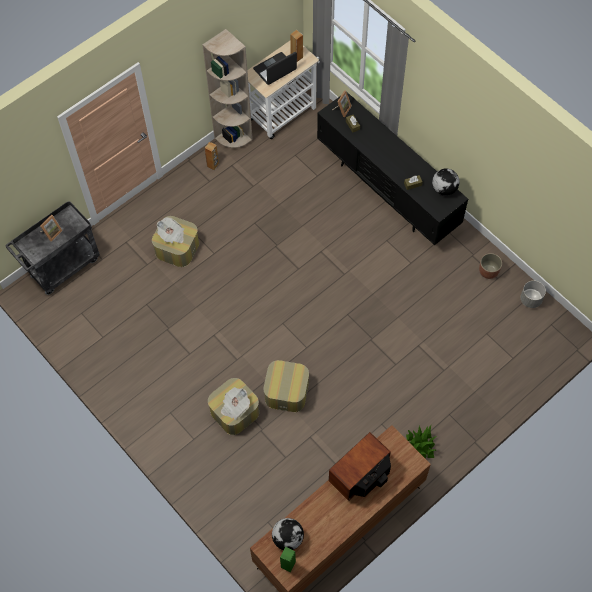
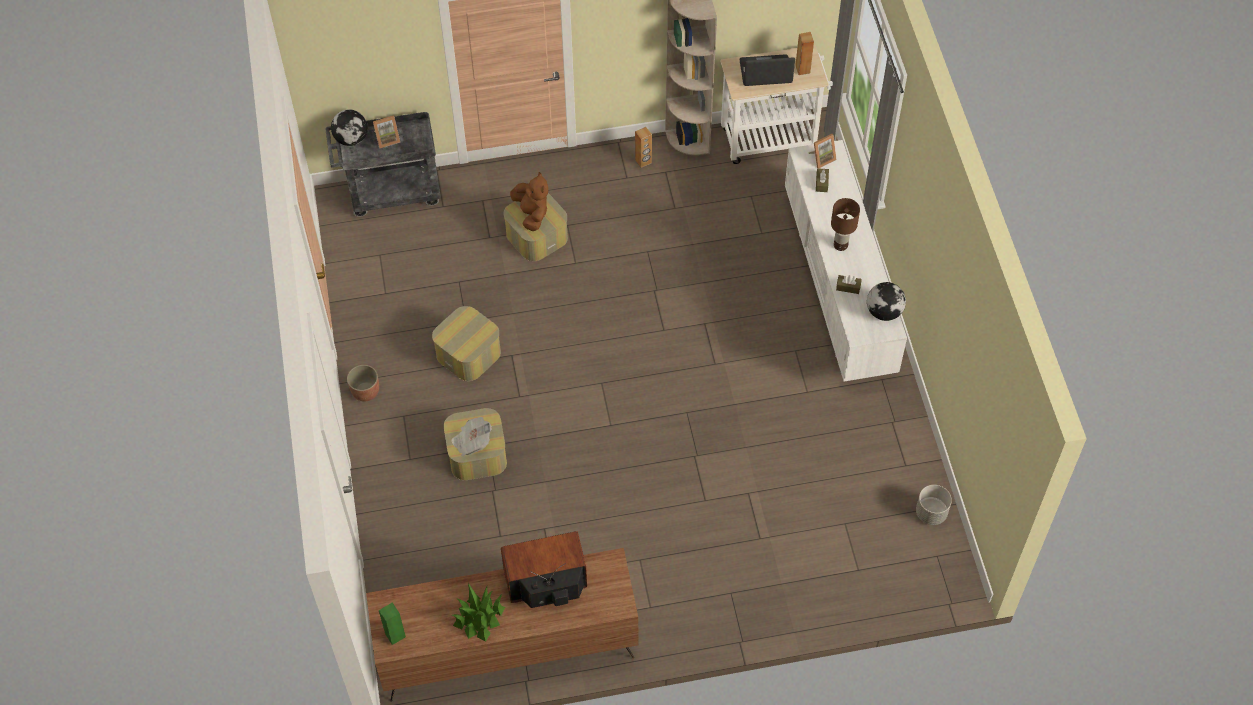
camera: 30 degrees right, 5 degrees down
(172, 235) = (532, 213): newspaper -> brown plush toy
(287, 391) = (553, 463): ottoman -> ottoman (468, 353)
(288, 538) = (415, 606): globe -> globe (352, 138)
(388, 190) = (838, 292): black cabinet -> white cabinet
(390, 159) = (840, 245): none -> brown table lamp
(420, 446) = (669, 610): potted plant -> potted plant (479, 617)
(488, 271) = (899, 452): planter -> planter (365, 391)

